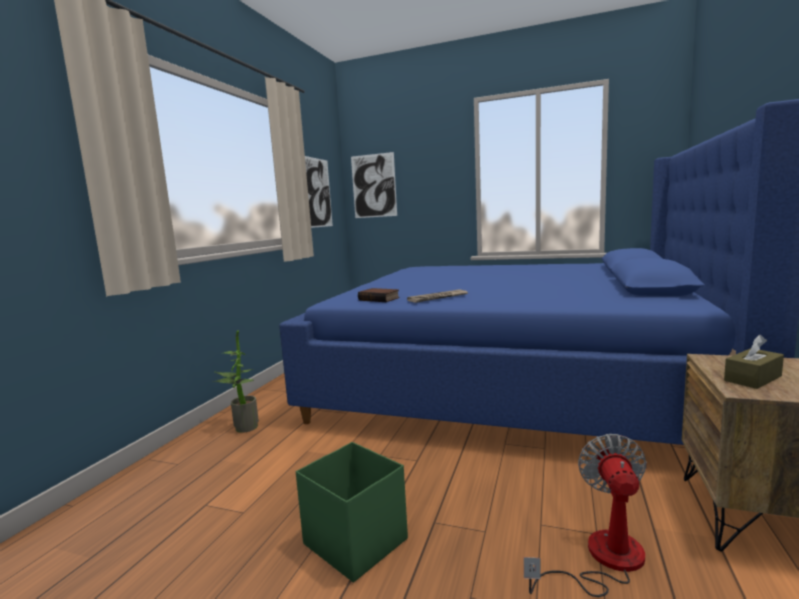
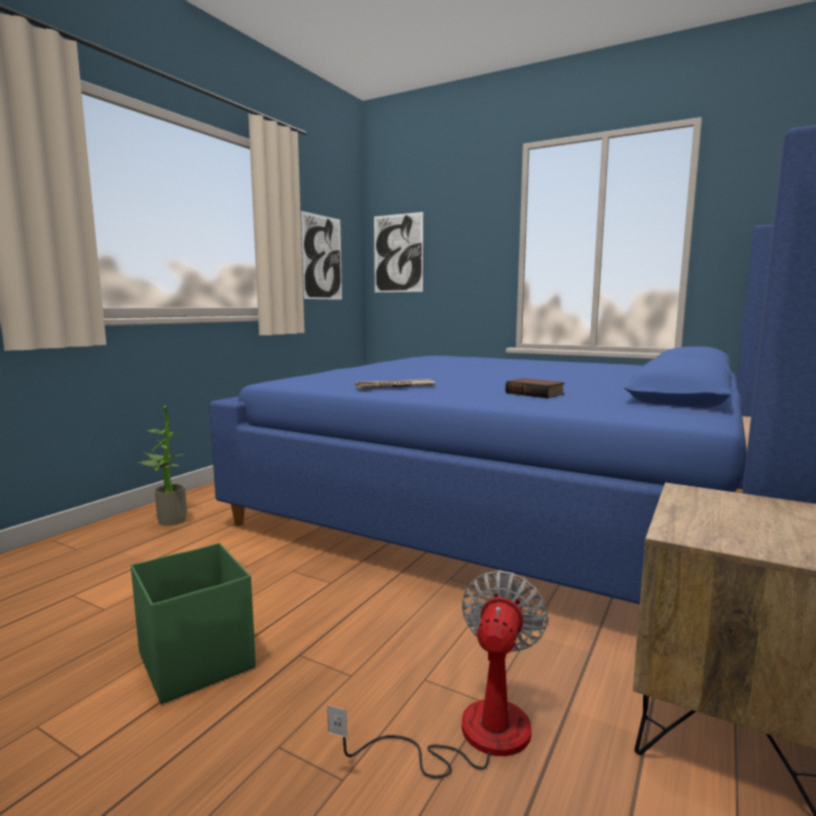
camera: 10 degrees right, 0 degrees up
(380, 299) = (329, 383): book -> book (536, 393)
(752, 378) = (714, 520): brown tissue box -> none

